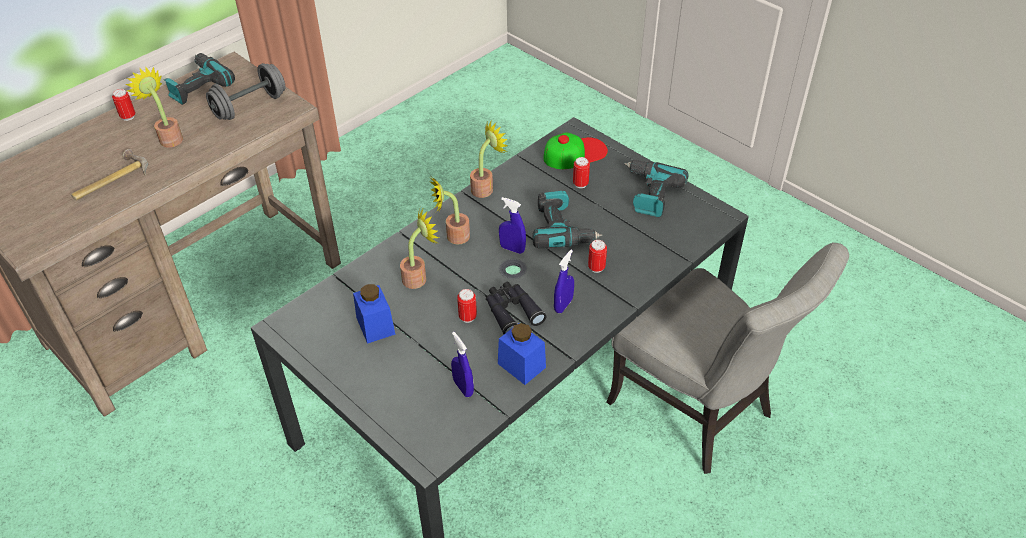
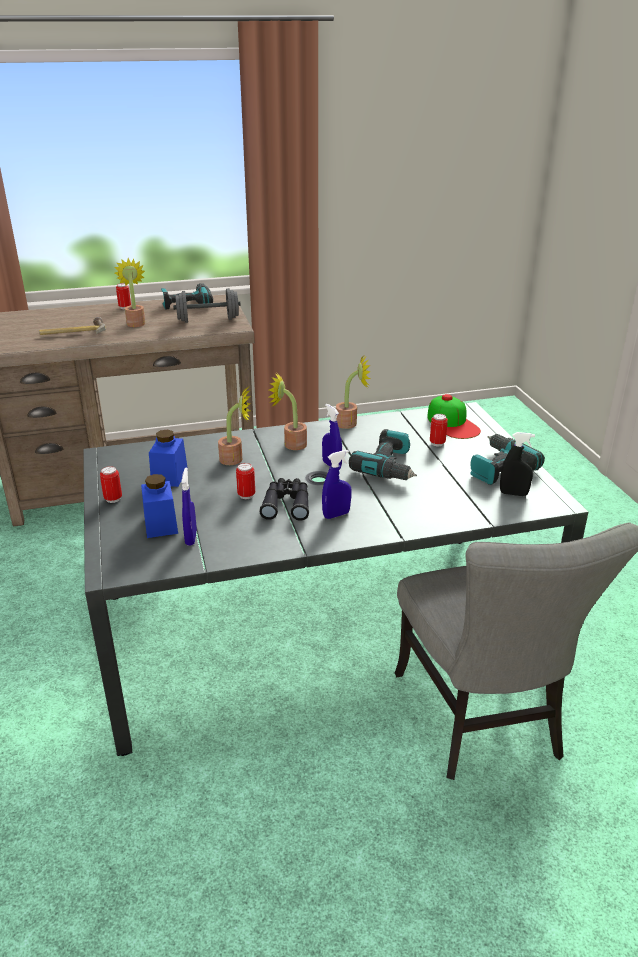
camera: 30 degrees right, 15 degrees down
(521, 365) = (255, 541): blue jar -> blue jar (161, 525)
(575, 153) = (452, 423): cap -> cap turned 60 degrees clockwise
(596, 267) = (394, 500): can -> can (113, 499)
(682, 219) = (513, 493): none -> black spray bottle

